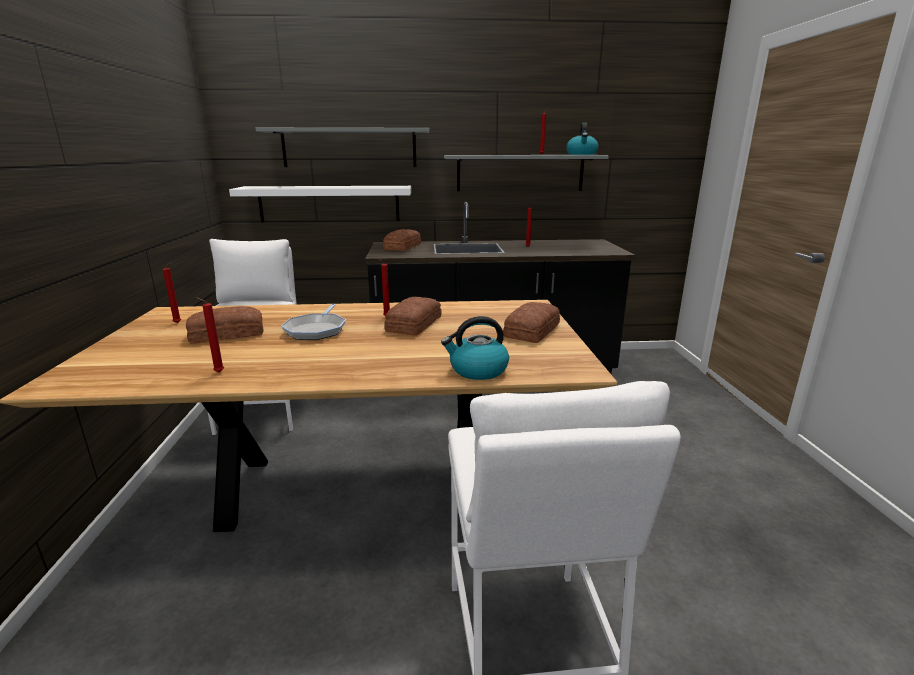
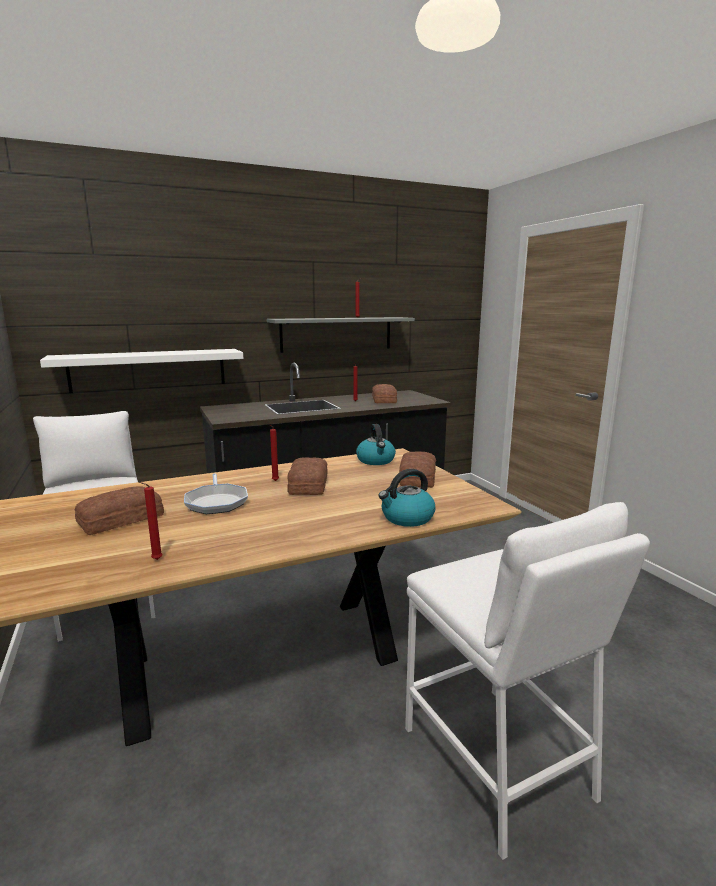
camera: 20 degrees left, 5 degrees down
(178, 323) = (46, 515): red candle -> none
(349, 148) = (170, 313): grey shelf -> none
(403, 246) = (237, 409): bread -> bread (384, 399)
(581, 154) = (390, 317): kettle -> kettle (376, 460)

